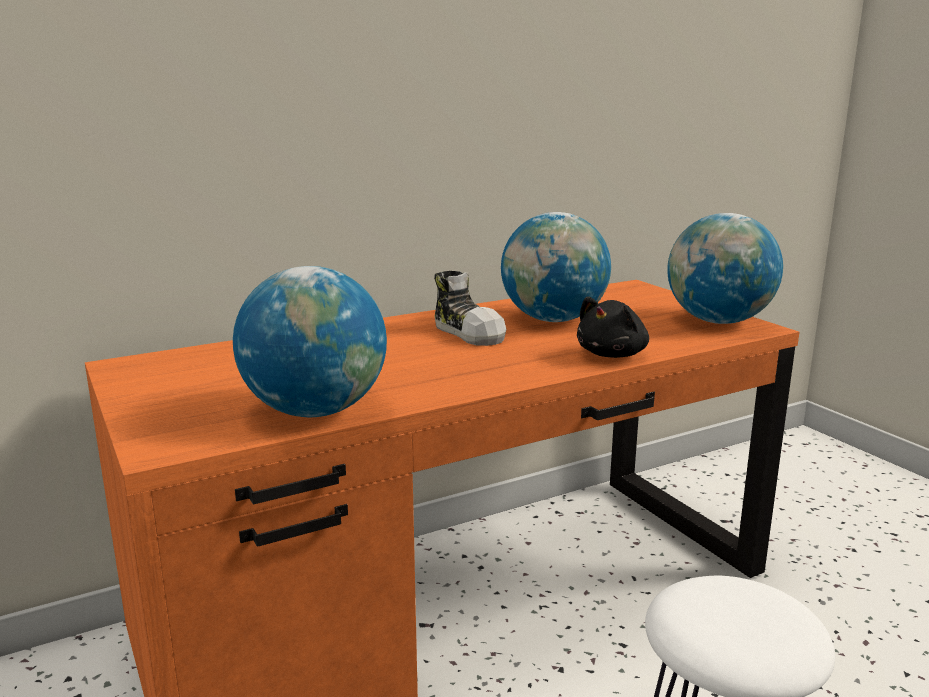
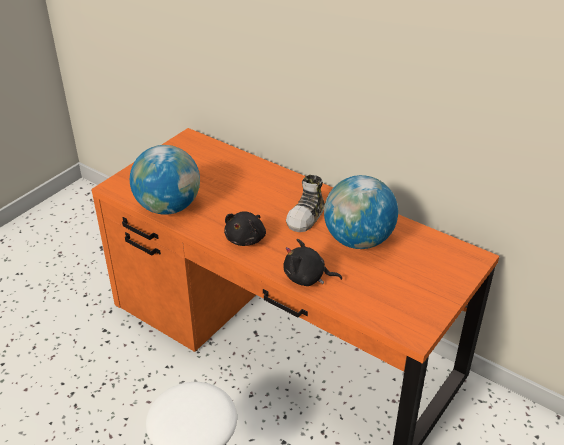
camera: 65 degrees right, 20 degrees up
(482, 372) = (246, 238): none -> black plush toy
(718, 321) = (415, 312): globe -> none

